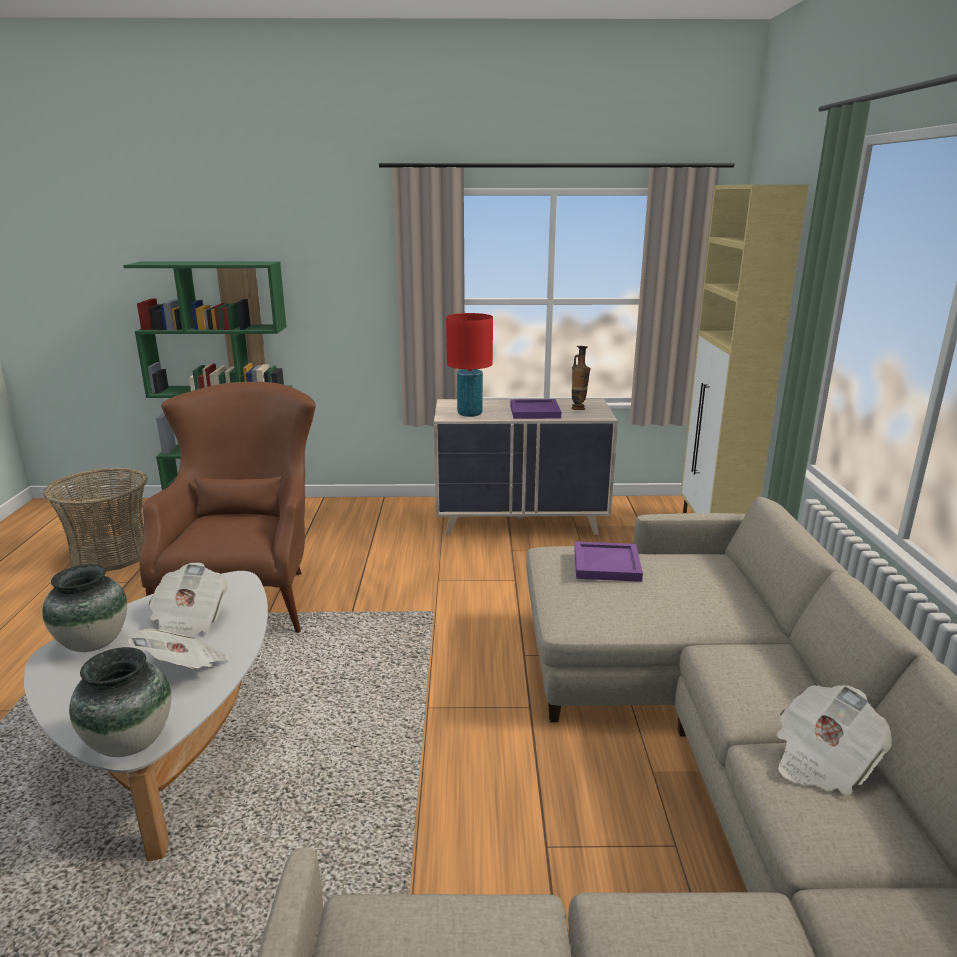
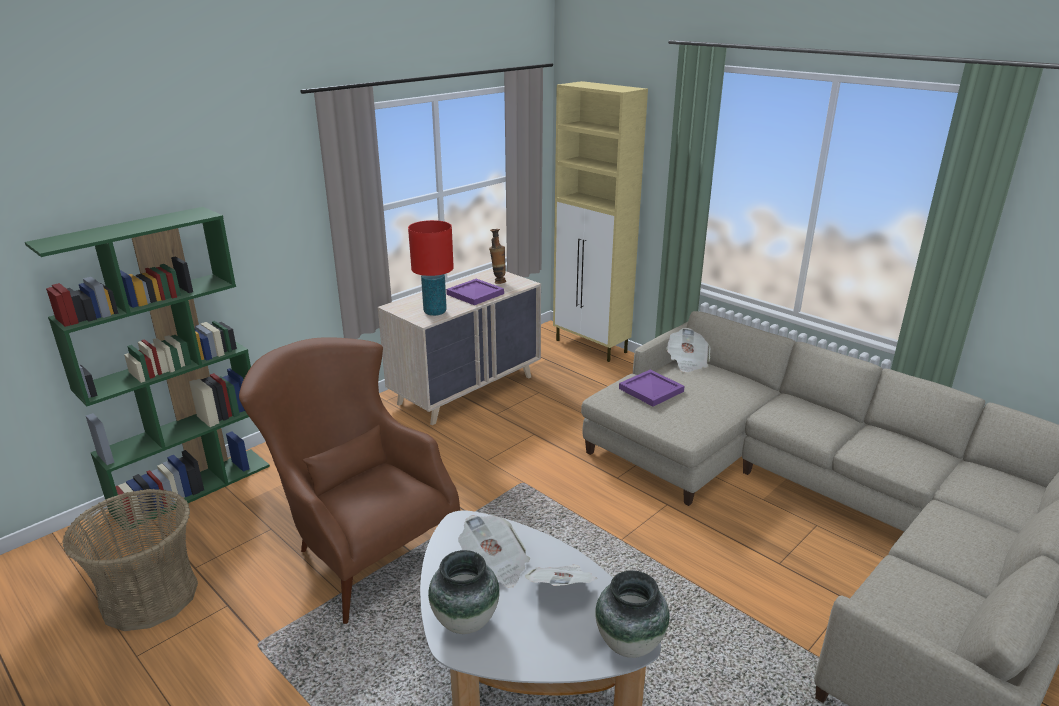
camera: 45 degrees left, 5 degrees up
(822, 760) = (876, 439): newspaper -> newspaper (687, 362)

